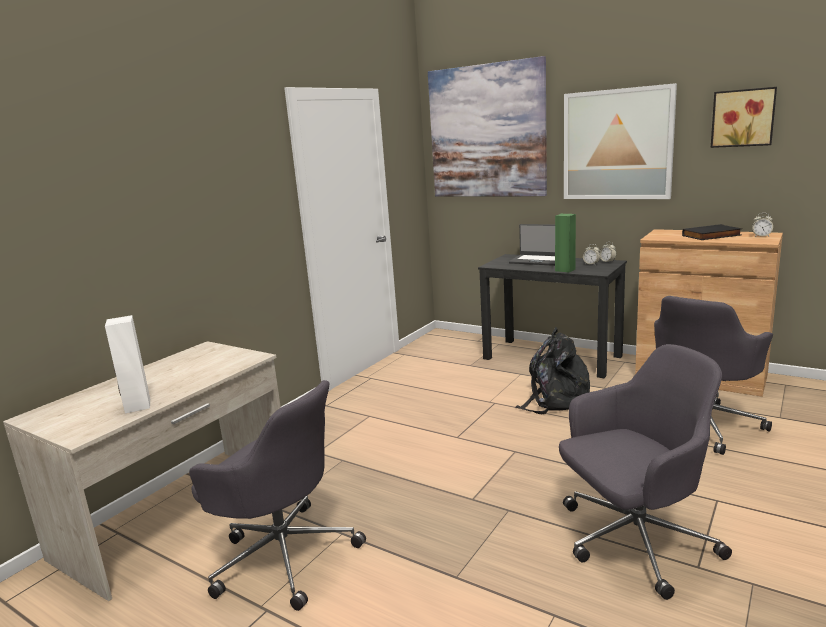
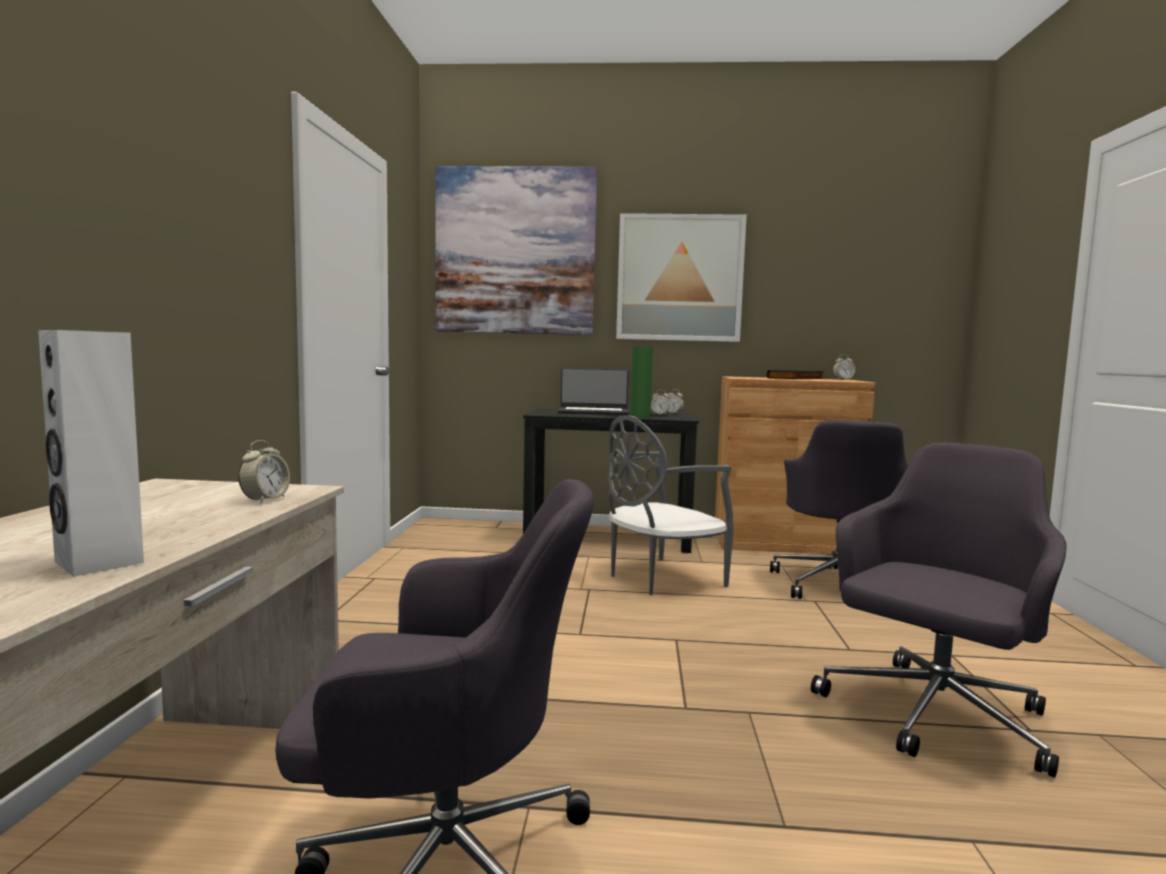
camera: 30 degrees left, 10 degrees down
(230, 365) = (265, 500): none -> alarm clock
(555, 400) = (660, 578): black backpack -> grey chair
(743, 118) = (811, 258): picture -> none

